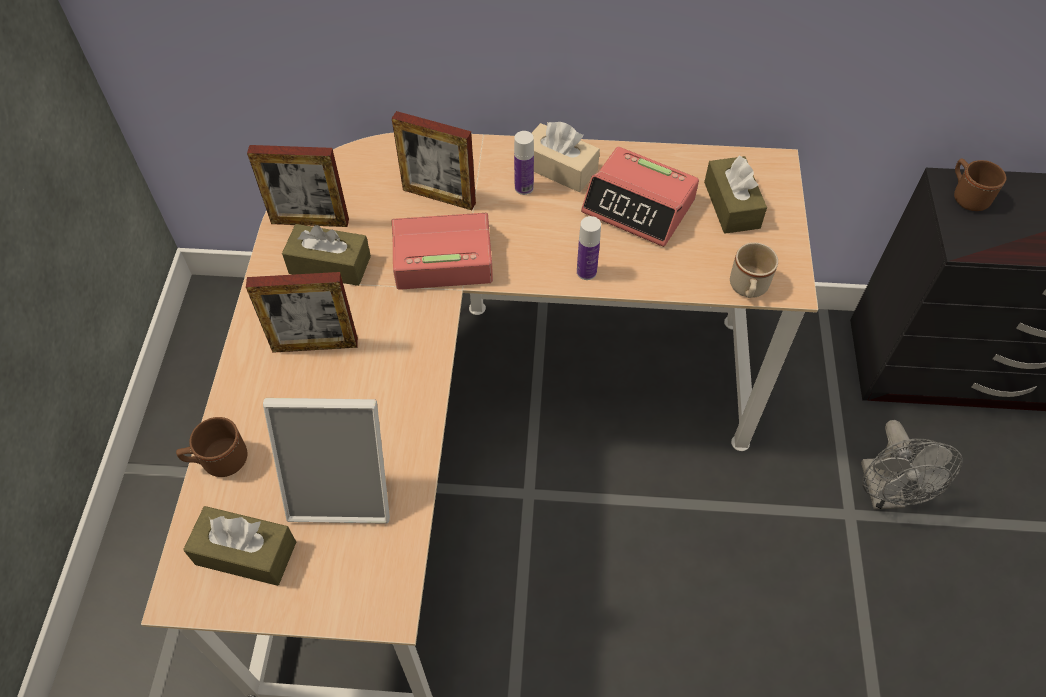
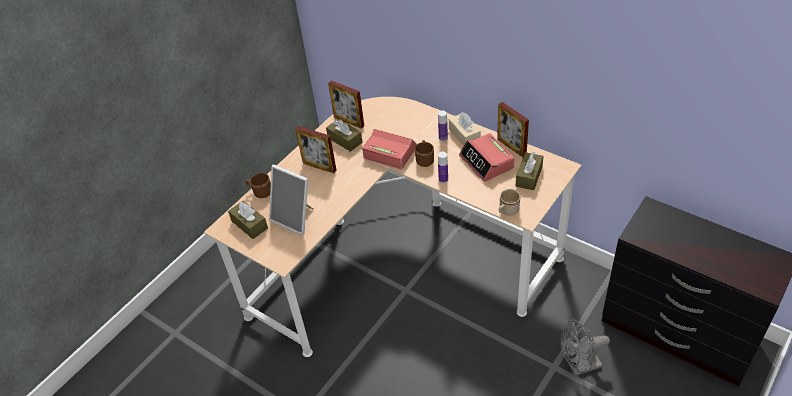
camera: 35 degrees right, 10 degrees down
(439, 196) = (405, 129): picture frame -> picture frame (511, 147)
(885, 494) = (579, 367): grey fan -> grey fan turned 45 degrees clockwise
(966, 196) = (654, 215): brown mug -> brown mug (425, 159)

